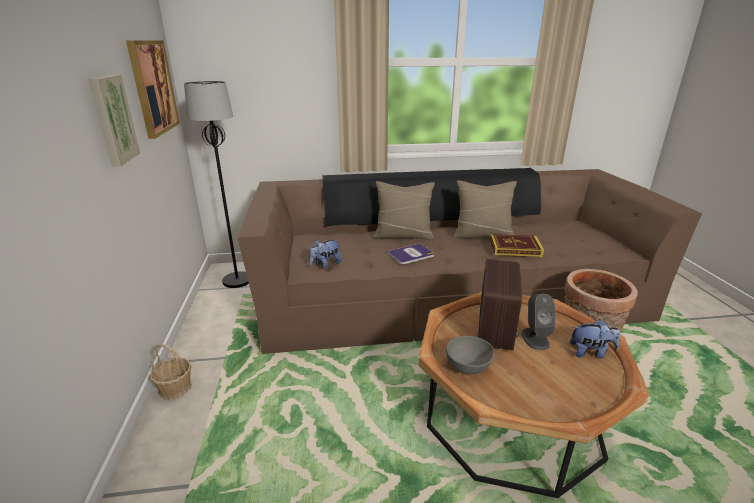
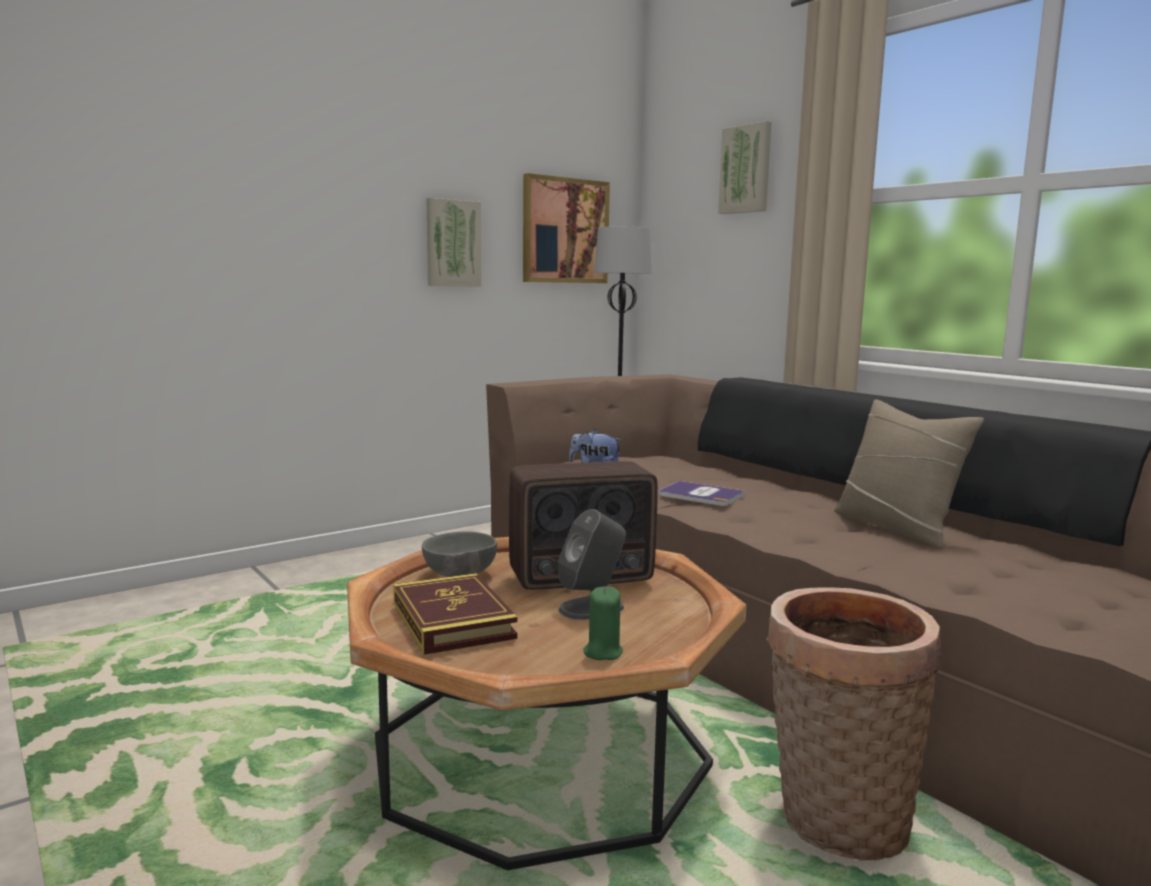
camera: 60 degrees right, 15 degrees down
(175, 388) = (398, 548): basket -> none
(280, 37) = (746, 169): none -> picture
(403, 235) = (774, 490): beige pillow -> none
(515, 248) = (879, 548): book -> book (452, 620)
(590, 352) = (602, 652): plush toy -> green candle

